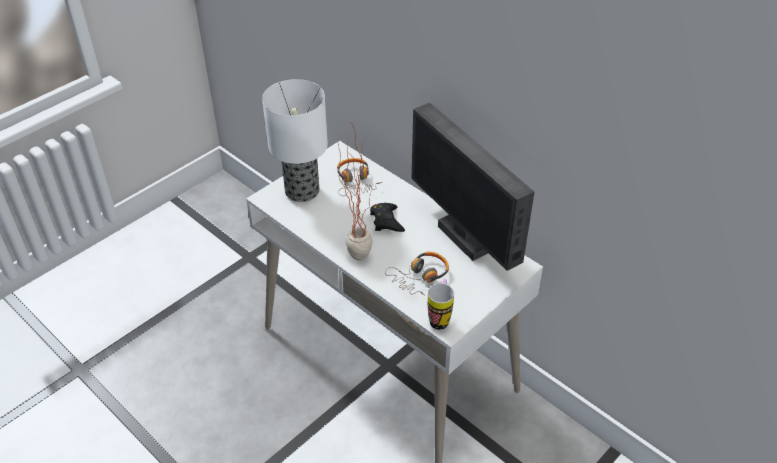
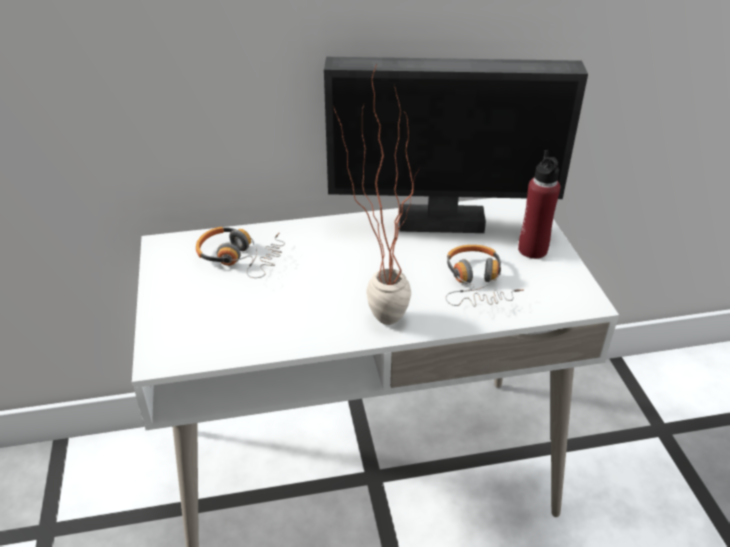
camera: 55 degrees left, 5 degrees down
(301, 191) = (193, 314): table lamp -> none
(386, 221) = (346, 265): black game controller -> none
(440, 317) = (562, 300): mug -> none
(477, 288) = (532, 250): none -> red bottle

